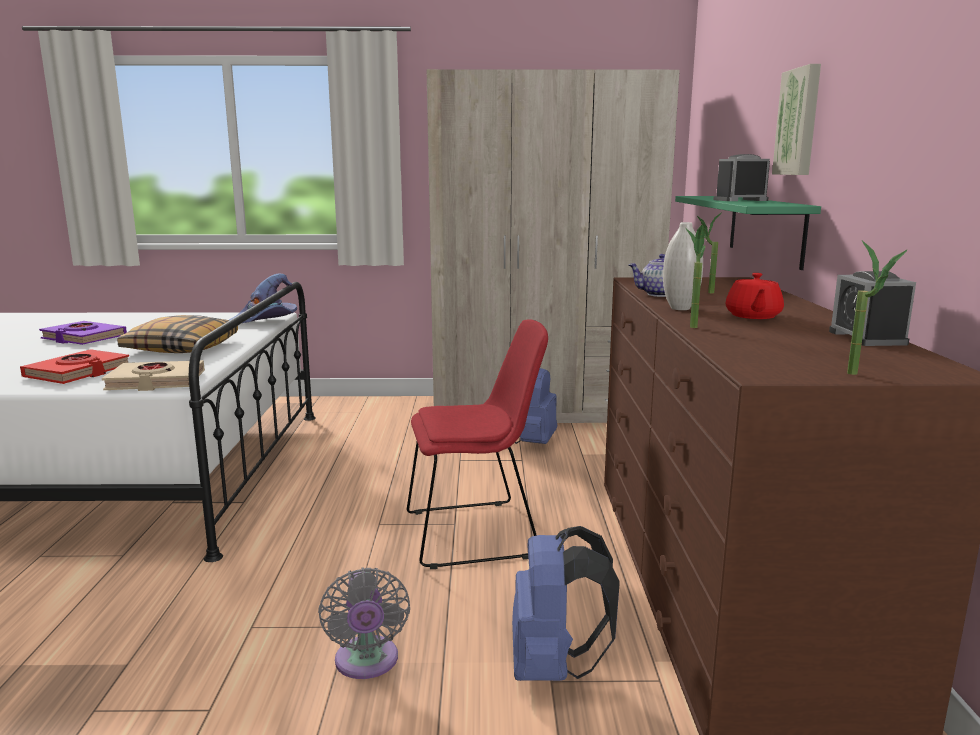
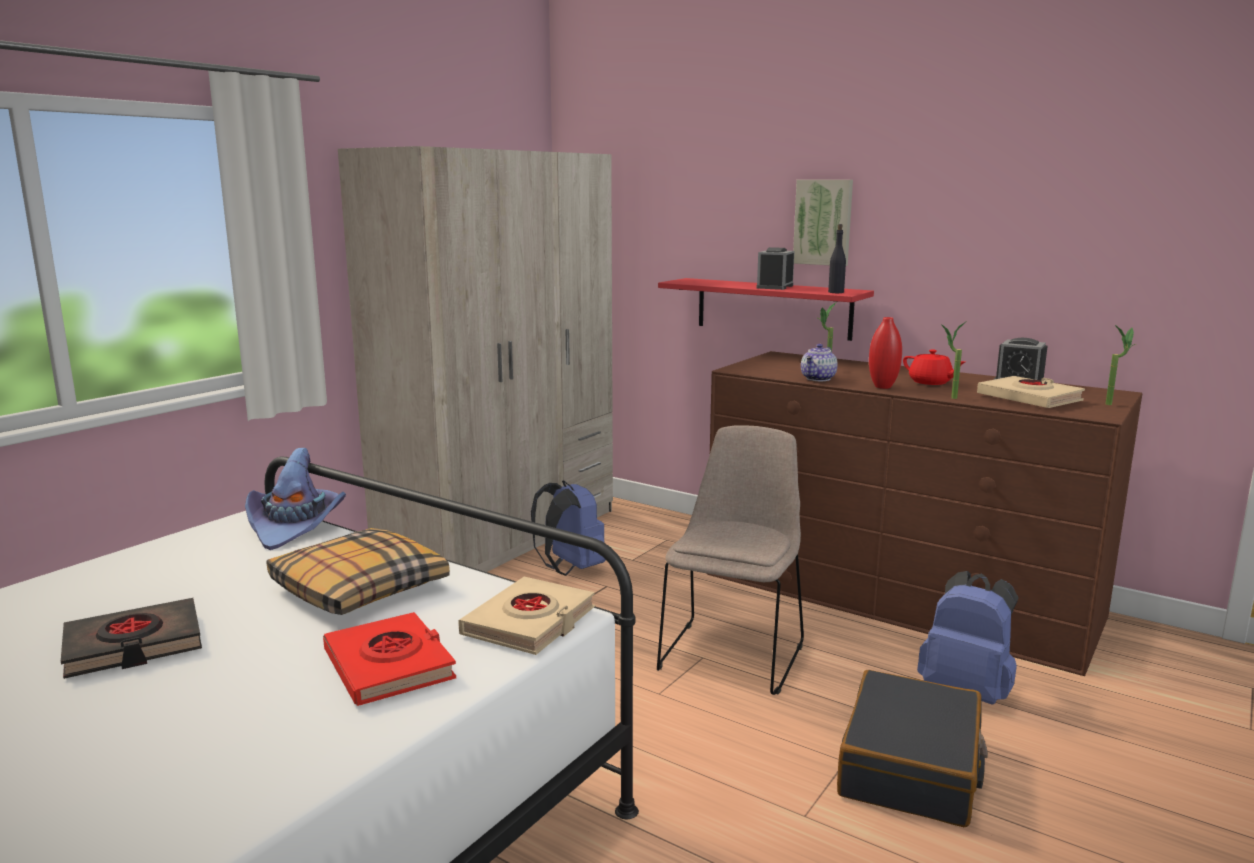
camera: 55 degrees left, 0 degrees up
(84, 338) = (133, 646): purple book -> black book
(367, 663) = (911, 767): grey fan -> black suitcase
(476, 533) = (732, 653): red chair -> beige chair
(680, 308) = (883, 387): white vase -> red vase
(757, 204) = (836, 292): none -> black bottle
(765, 229) = (773, 308): green shelf -> red shelf
(777, 346) = (1029, 398): none -> beige book

